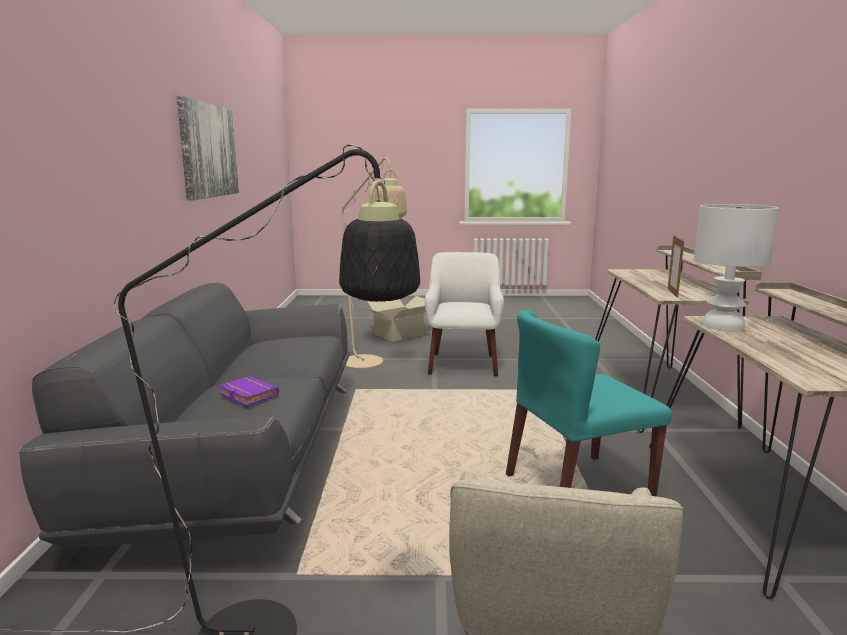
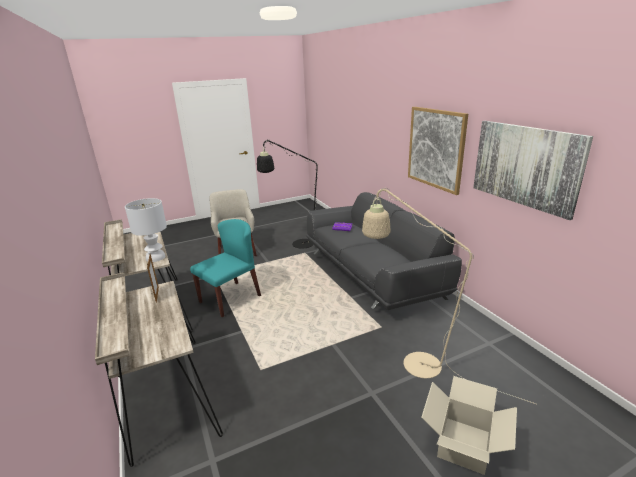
camera: 155 degrees right, 10 degrees up
(136, 156) = (436, 148): none -> picture
(463, 364) = (339, 392): white armchair -> none

